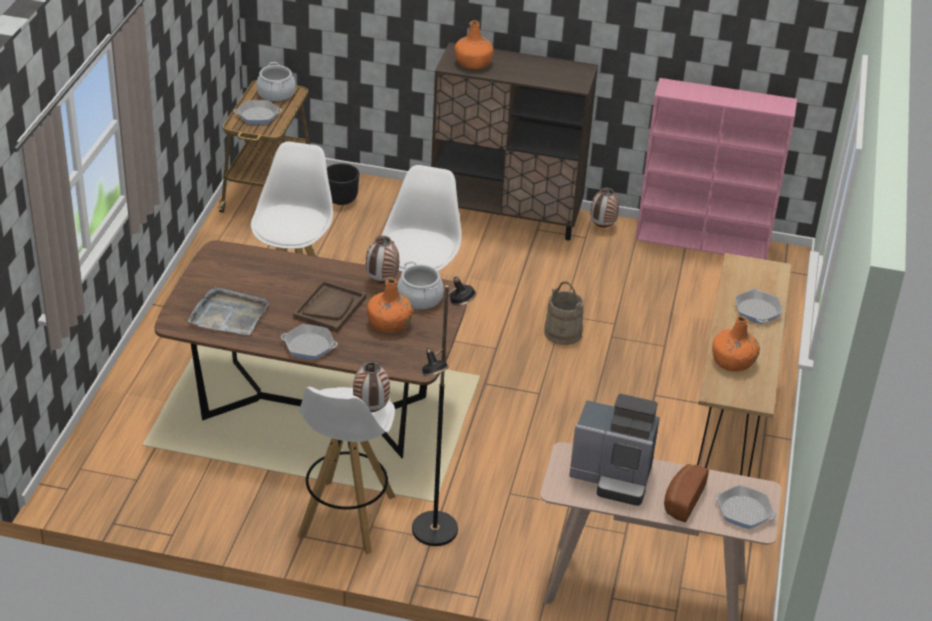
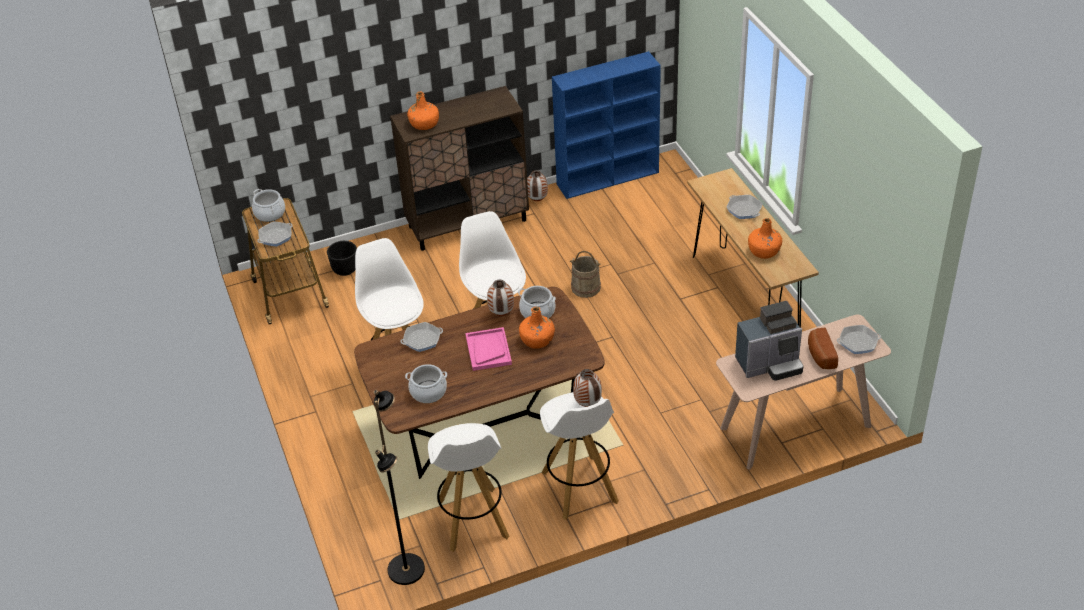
camera: 30 degrees left, 5 degrees up
(210, 486) = (472, 520): none -> white stool
(229, 315) = (428, 392): grey tray -> cooking pot
(309, 346) = (504, 384): frying pan -> frying pan (422, 340)
(330, 308) = (488, 350): brown tray -> pink tray
(435, 530) = (641, 462): black floor lamp -> black floor lamp (407, 569)
(703, 241) = (608, 178): pink bookcase -> blue bookcase

